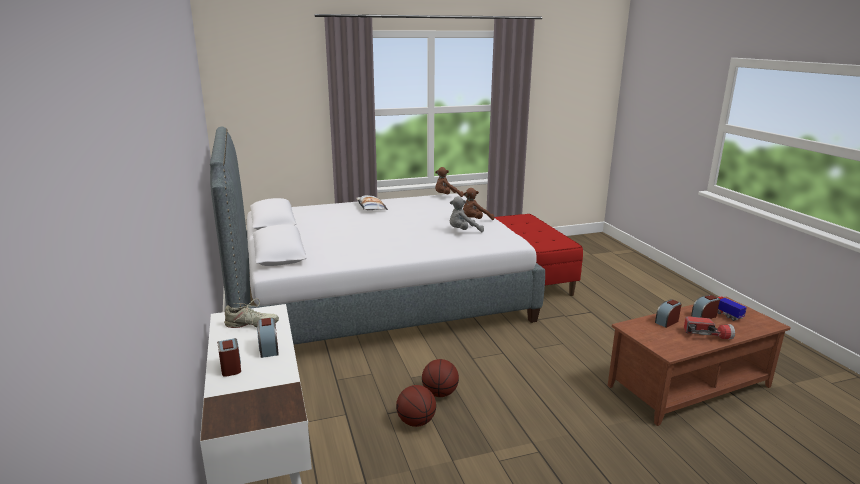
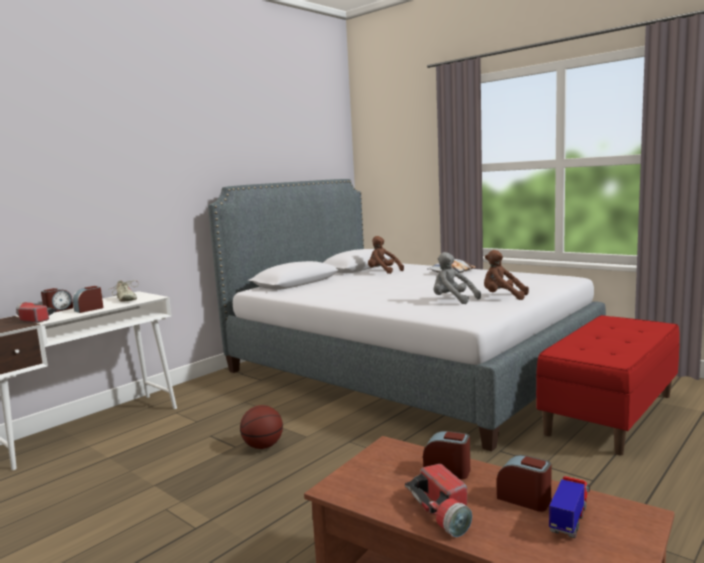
camera: 60 degrees right, 10 degrees down
(260, 384) = (34, 319): none -> flashlight
(416, 422) = (205, 451): basketball -> none
(446, 196) = (558, 277): brown plush toy -> brown plush toy (383, 272)

